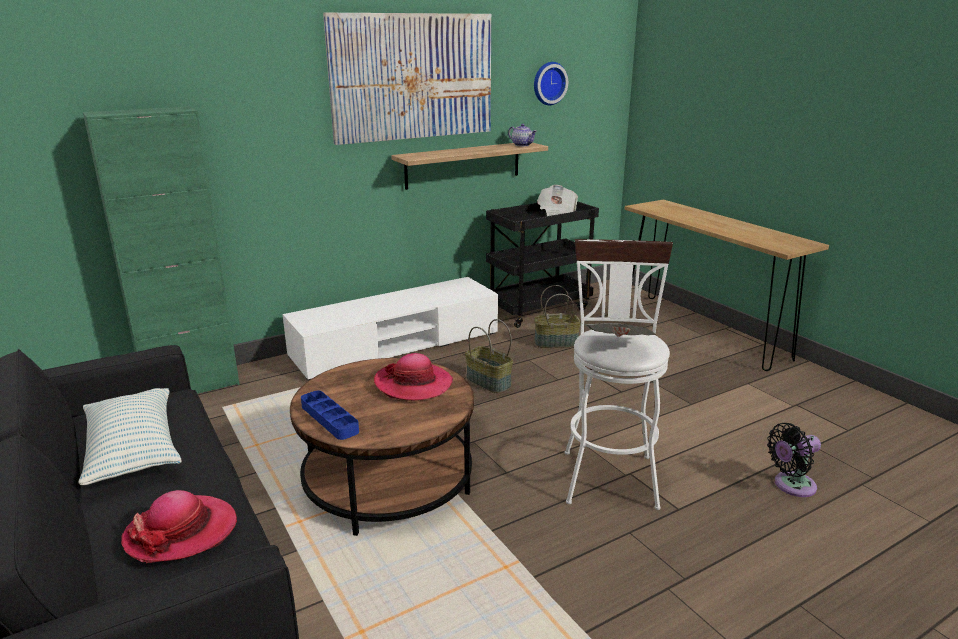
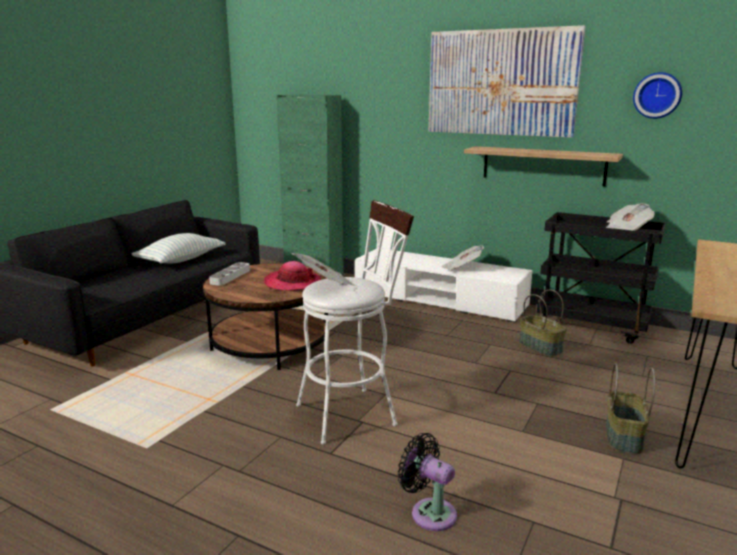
camera: 60 degrees right, 5 degrees down
(181, 532) = (119, 284): hat -> none
(329, 418) = (230, 276): blue tray -> grey tray
(421, 299) = (462, 268): none -> newspaper
(487, 382) = (430, 339): basket -> basket (622, 436)
(522, 145) = (598, 154): teapot -> none

